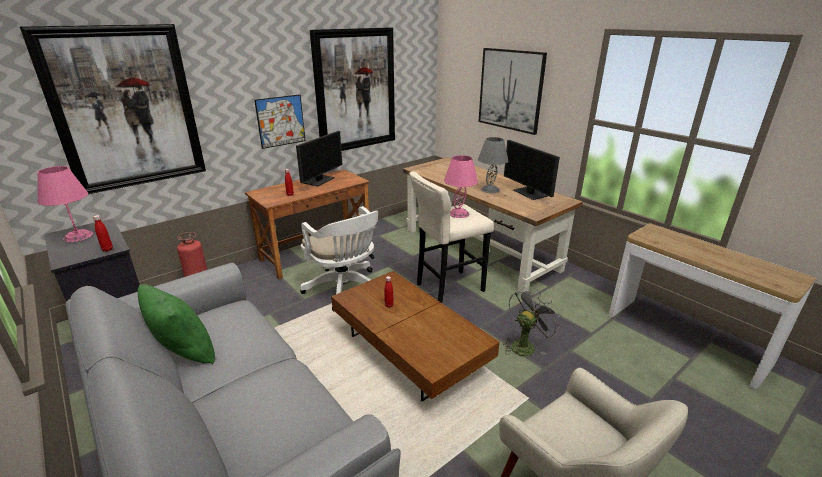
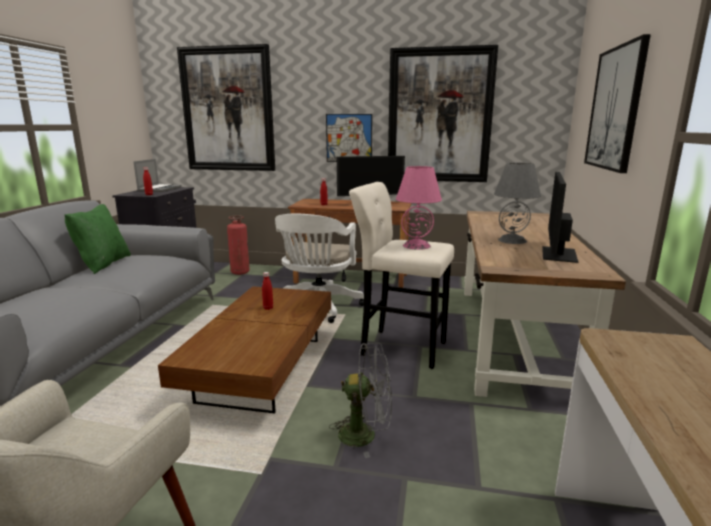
camera: 50 degrees right, 10 degrees down
(77, 236) = (159, 189): pink table lamp -> laptop

